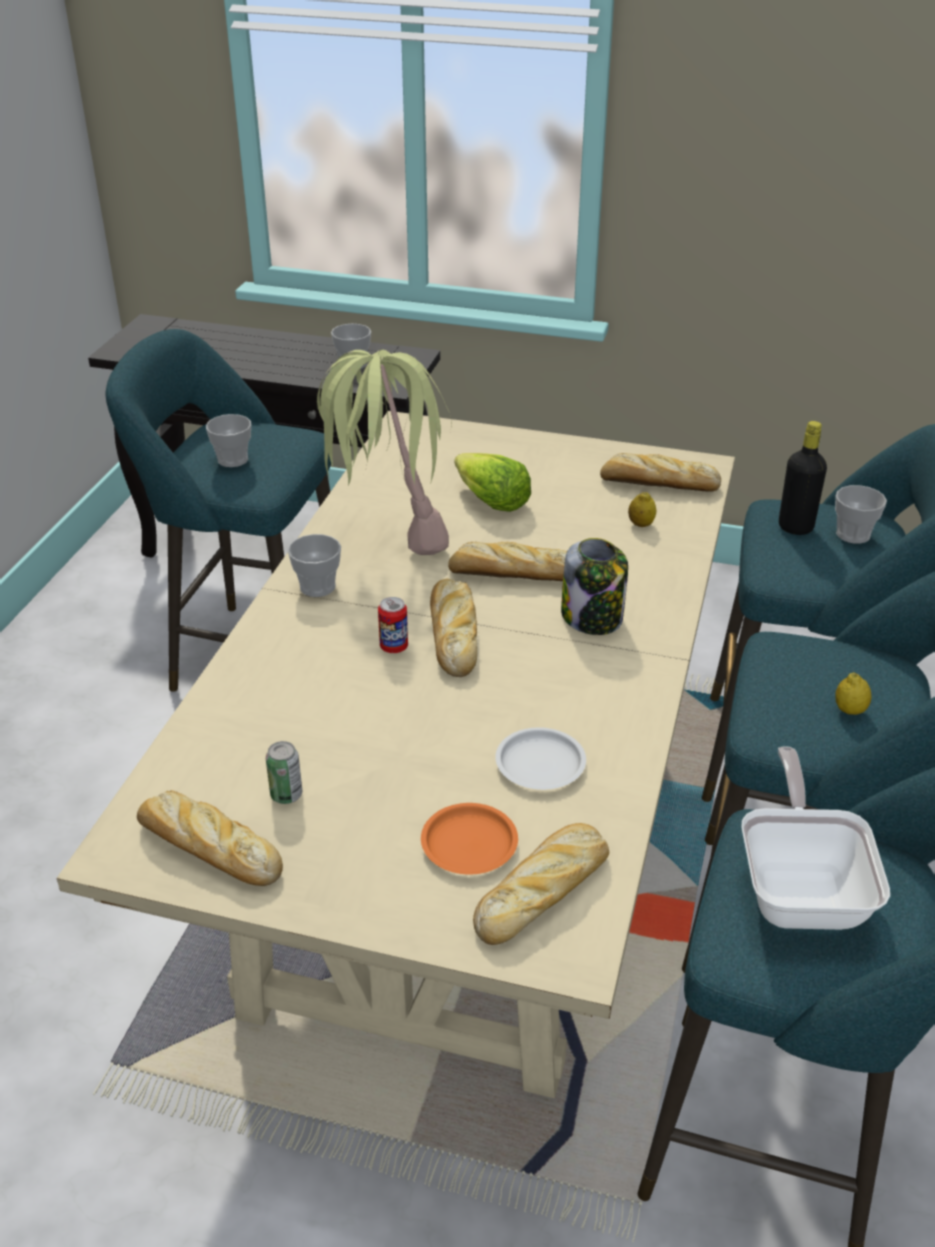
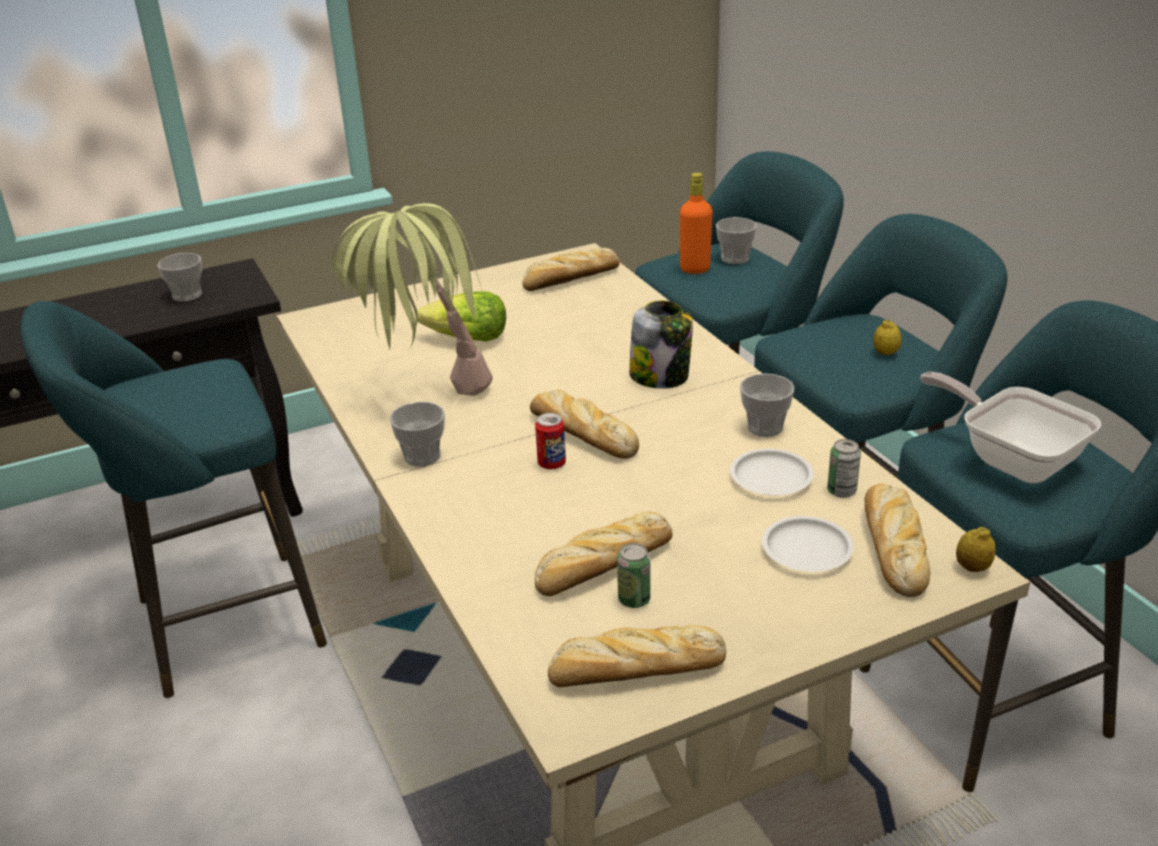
camera: 40 degrees left, 5 degrees down
(233, 459) = (180, 407): cup -> cup (764, 427)
(469, 843) = (806, 549): orange plate -> white plate
(511, 574) = (560, 377): bread -> bread (603, 566)
(579, 814) = (841, 491): none -> can
(641, 524) = (600, 307): lemon -> lemon (972, 568)
(795, 527) = (695, 269): black bottle -> orange bottle

